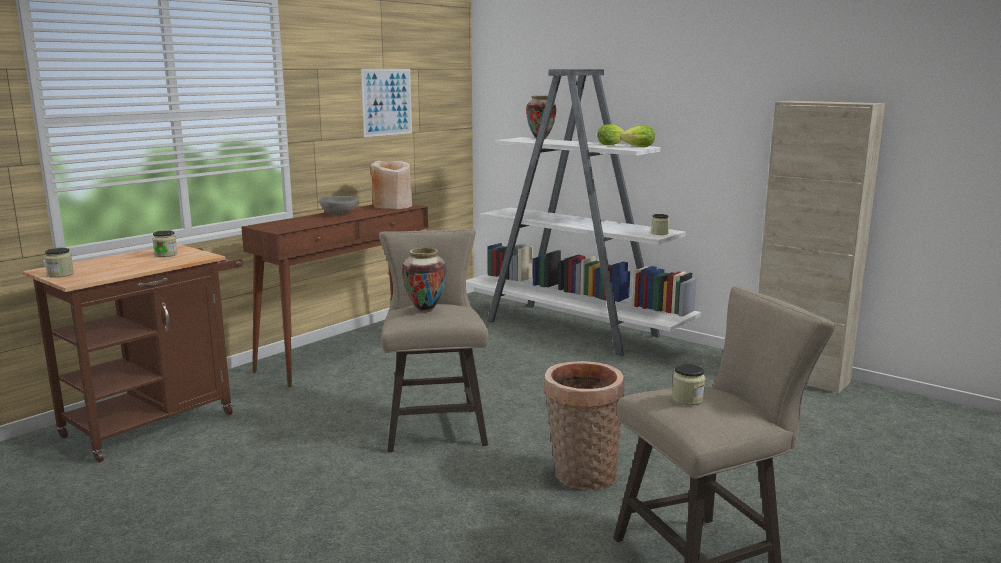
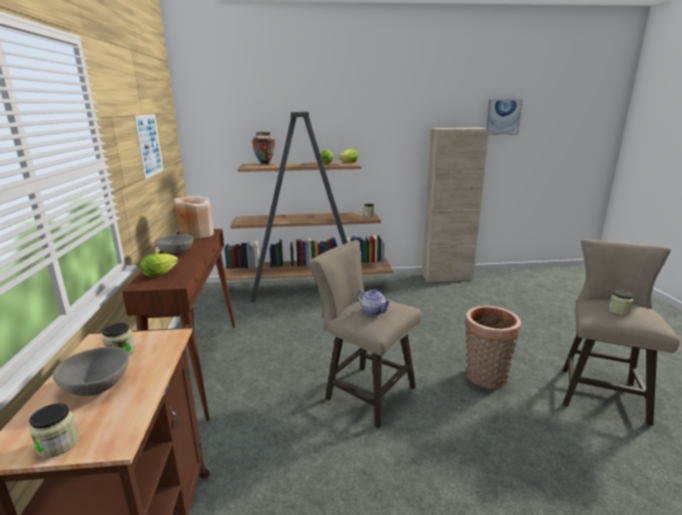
camera: 45 degrees left, 5 degrees up
(121, 263) = (97, 386): none -> grey bowl
(289, 223) = (162, 274): none -> lettuce
(425, 310) = (374, 311): vase -> teapot
(573, 329) = (309, 288): white bookcase -> brown bookcase
(944, 85) = (503, 117): none -> picture

